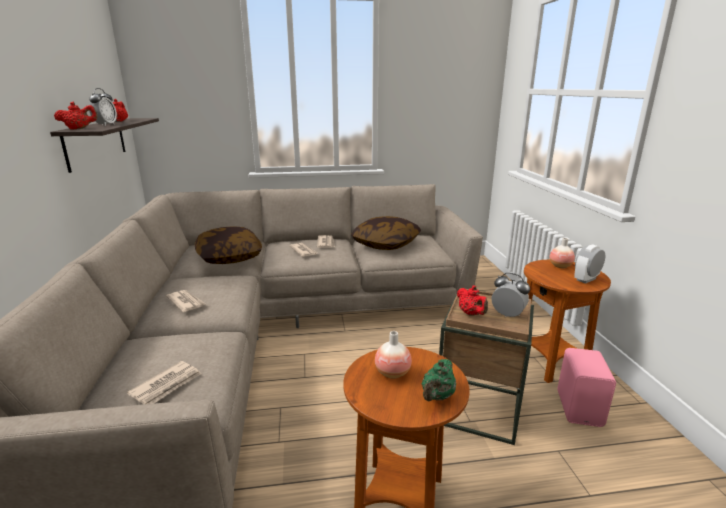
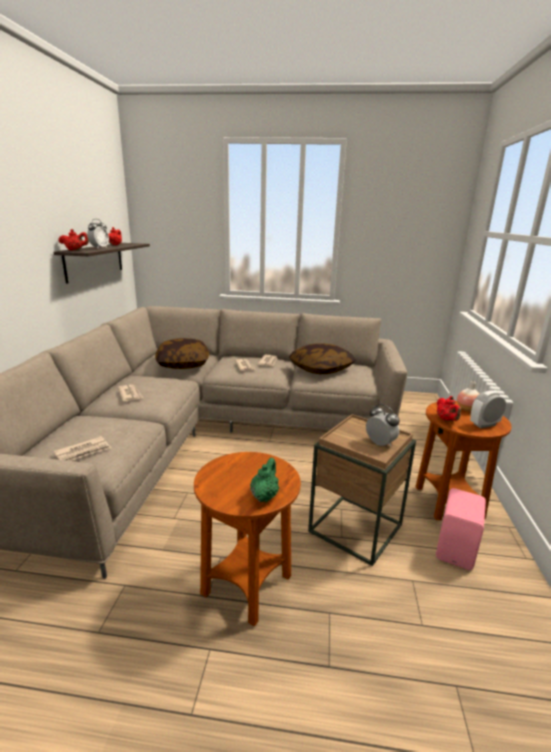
camera: 15 degrees right, 0 degrees up
(392, 373) = (241, 471): vase -> none
(437, 396) = (264, 496): green teapot -> green teapot turned 150 degrees clockwise
(471, 314) = (346, 437): red teapot -> red teapot (446, 420)

